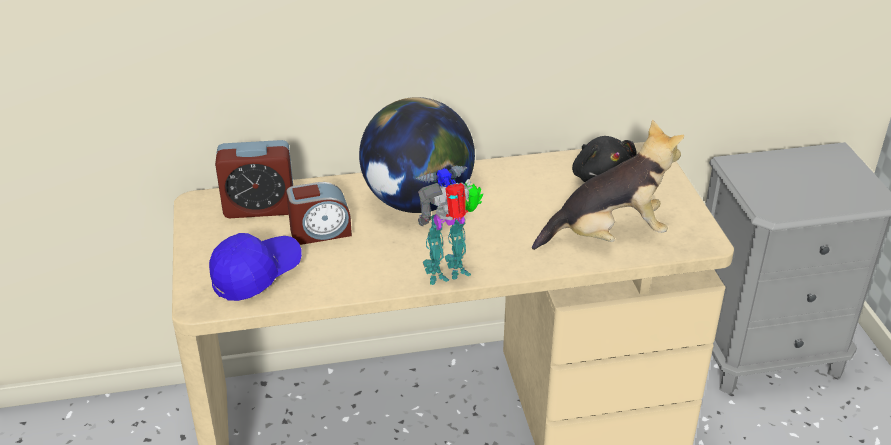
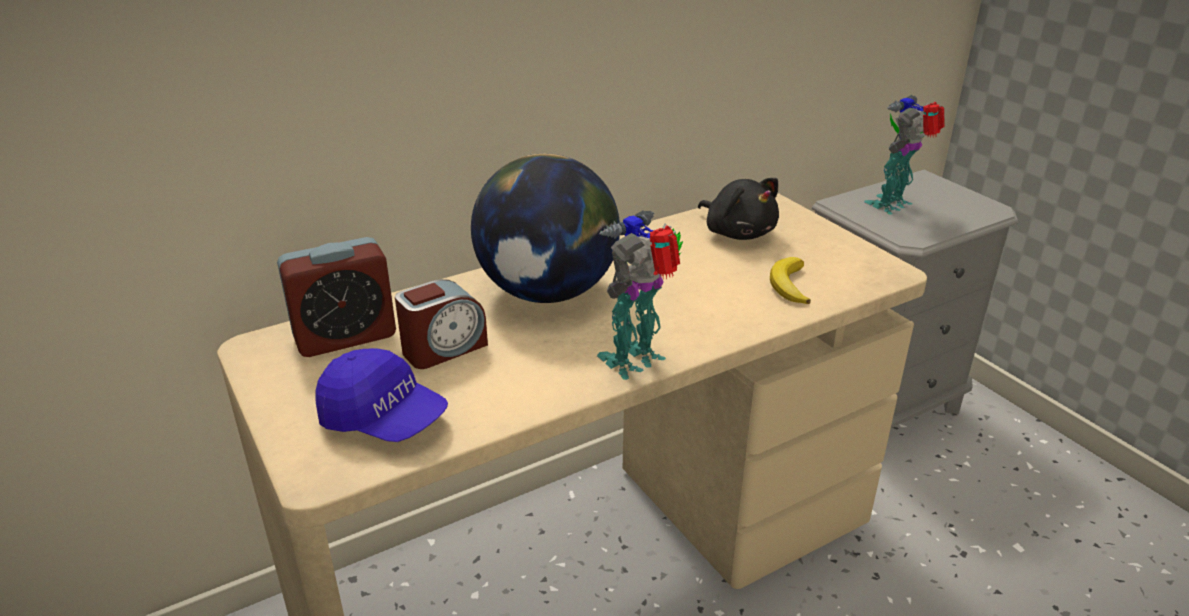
camera: 20 degrees left, 5 degrees down
(256, 275) = (384, 419): blue cap -> blue cap turned 90 degrees clockwise
(608, 235) = (789, 285): plush toy -> banana
(783, 174) = (893, 205): none -> toy robot

